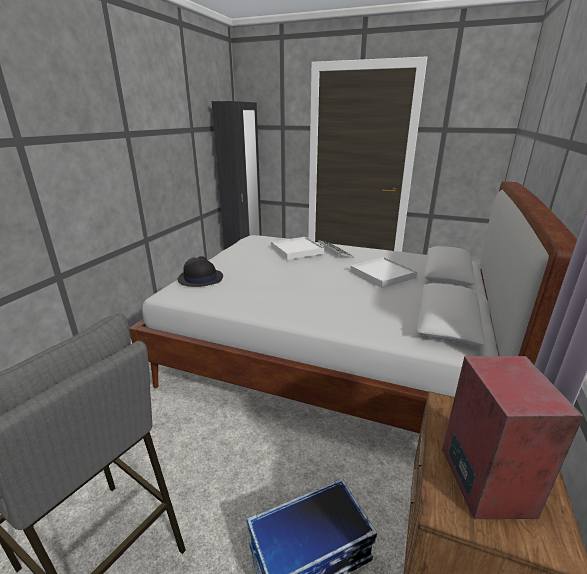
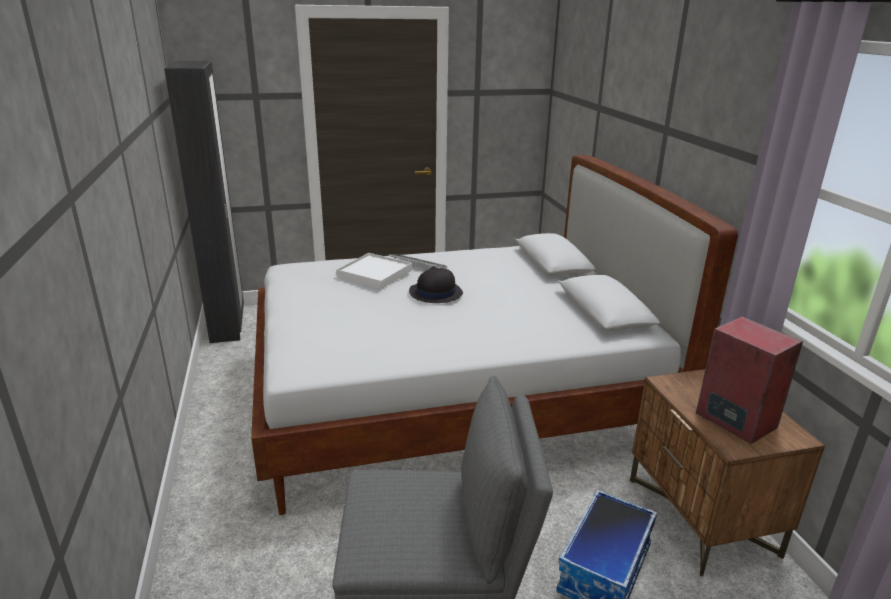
camera: 35 degrees left, 0 degrees up
(200, 278) = (306, 341): black hat -> black hat (435, 293)
(382, 274) = (500, 280): white tray -> none

